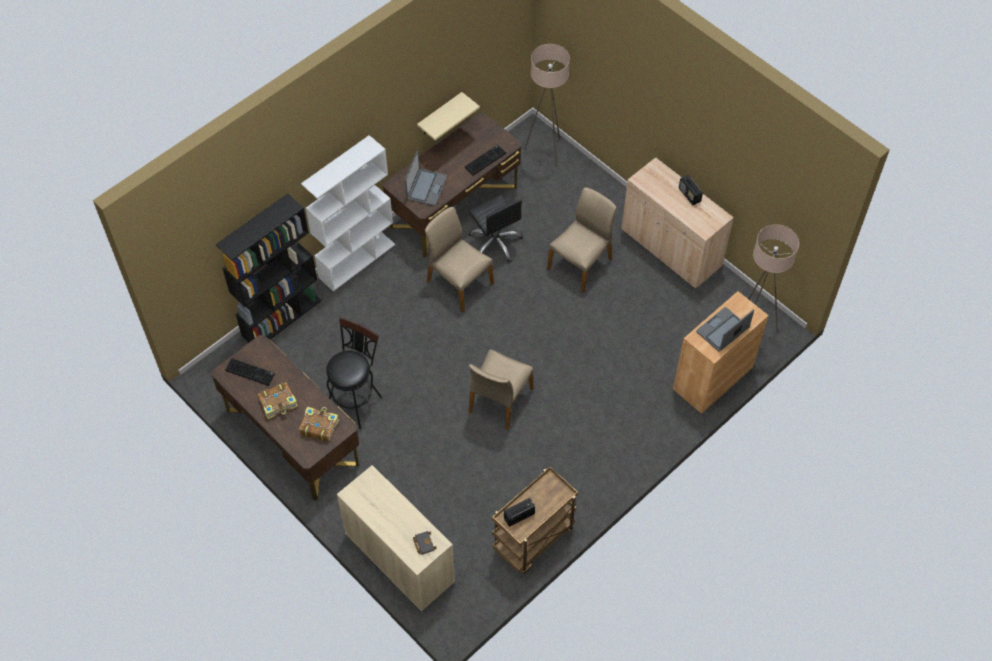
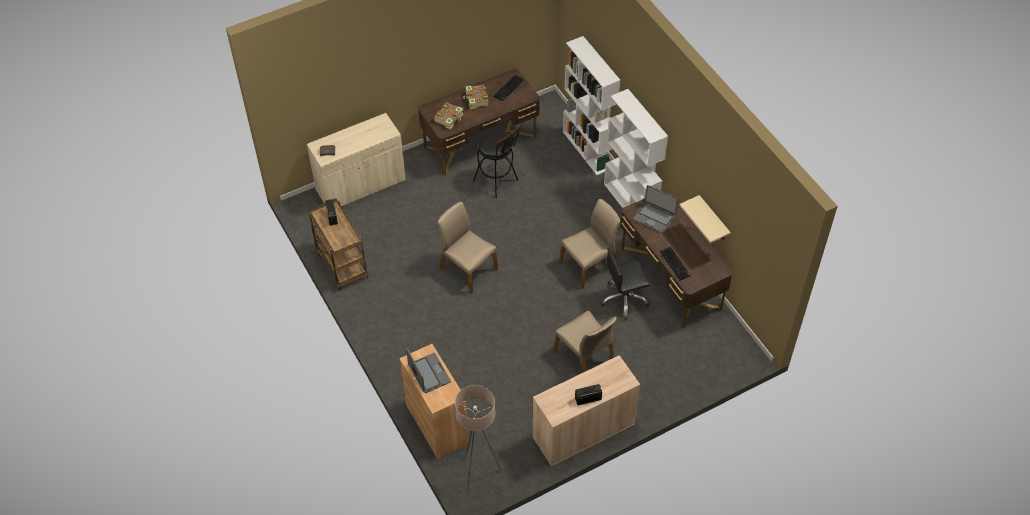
camera: 105 degrees right, 5 degrees down
(281, 317) = (588, 150): black bookcase -> white bookcase
(546, 151) = (721, 360): beige floor lamp -> none

